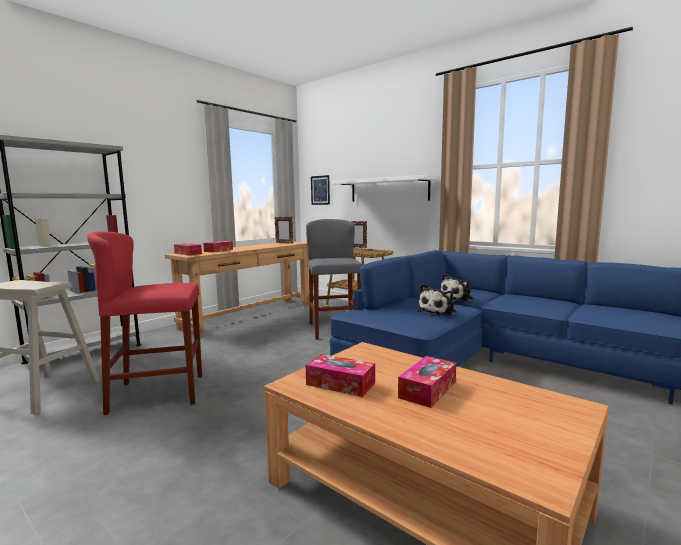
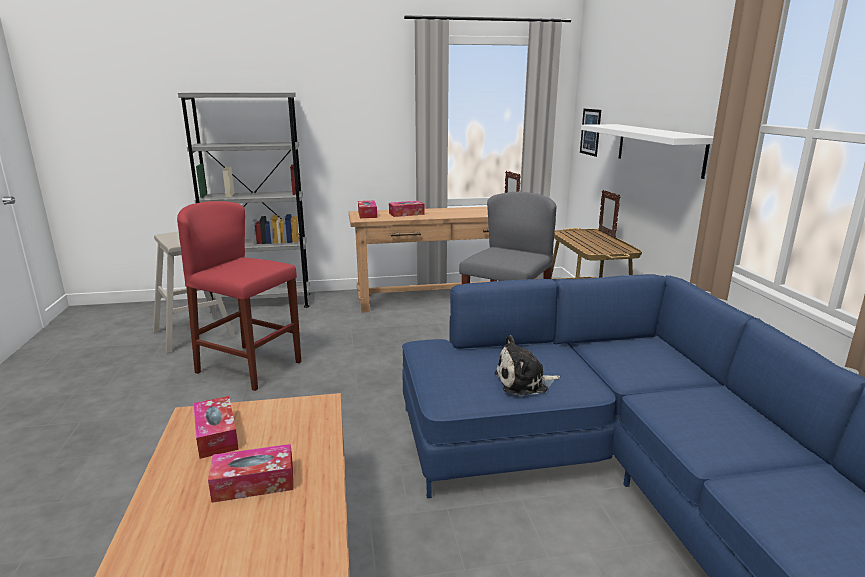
camera: 40 degrees right, 10 degrees up
(458, 298) = (614, 368): plush toy -> none

